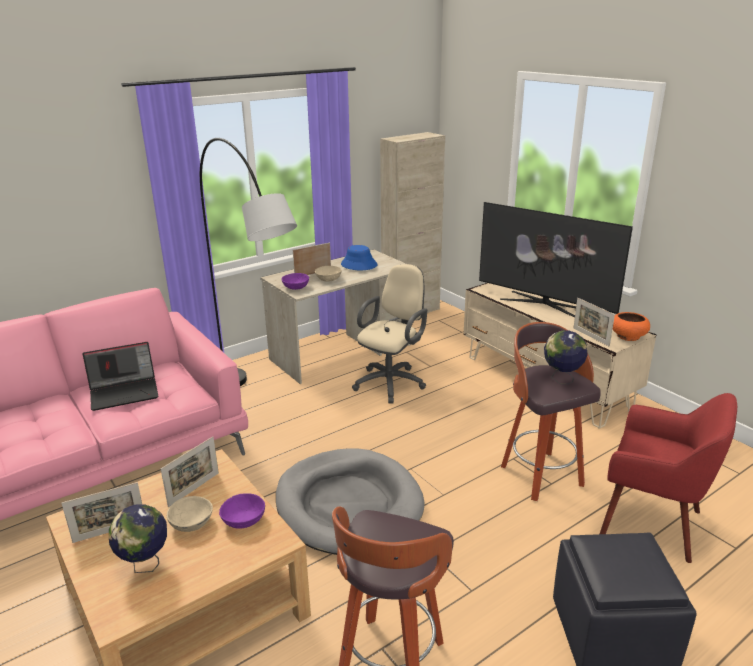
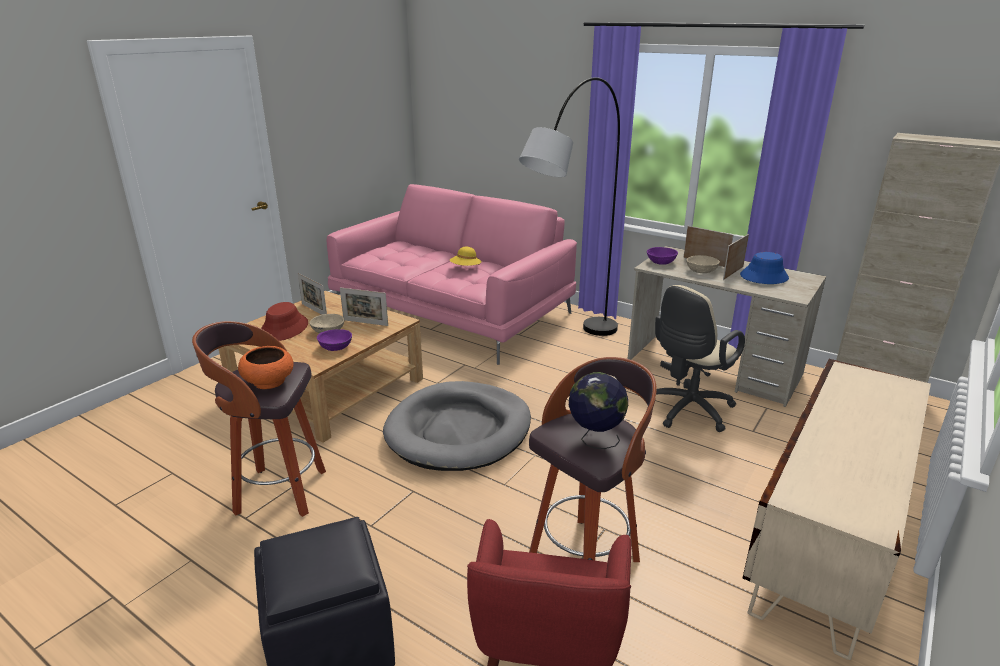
camera: 70 degrees right, 0 degrees up
(125, 392) = (465, 268): laptop -> yellow hat
(145, 565) = (284, 328): globe -> red hat
(392, 382) = (687, 411): beige office chair -> beige office chair turned 120 degrees clockwise
(544, 304) = (865, 423): television -> none
(591, 337) = (796, 475): picture frame -> picture frame (733, 273)
(627, 336) = (846, 515): orange bowl -> orange bowl (269, 381)

